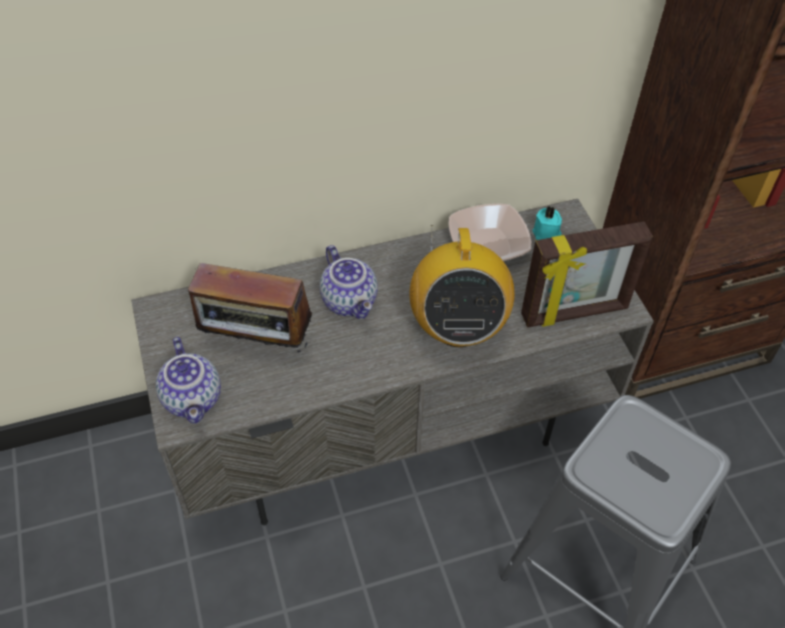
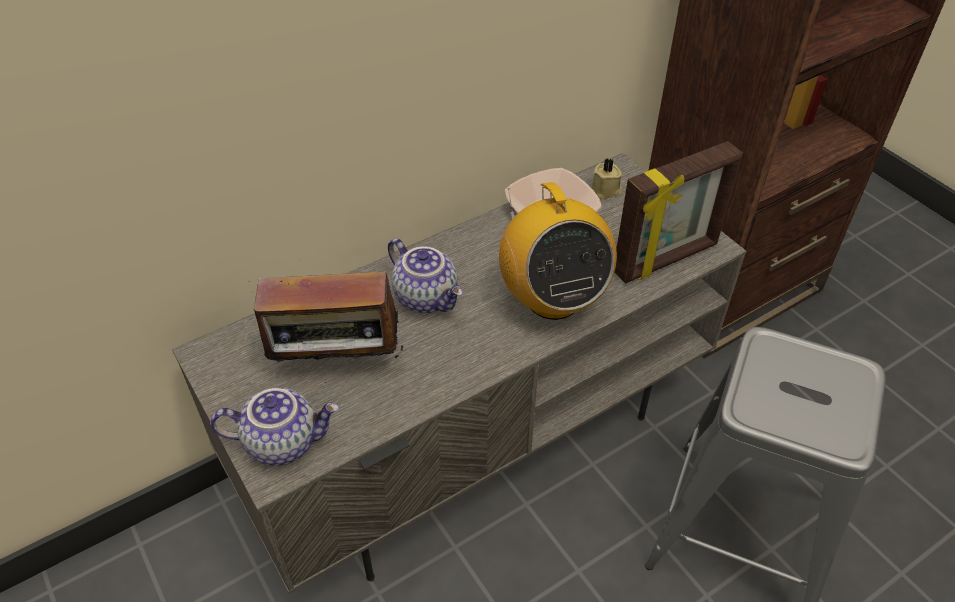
camera: 15 degrees left, 5 degrees down
(194, 399) = (283, 441): teapot -> teapot turned 60 degrees counterclockwise
(546, 234) = (606, 191): turquoise candle -> beige candle

